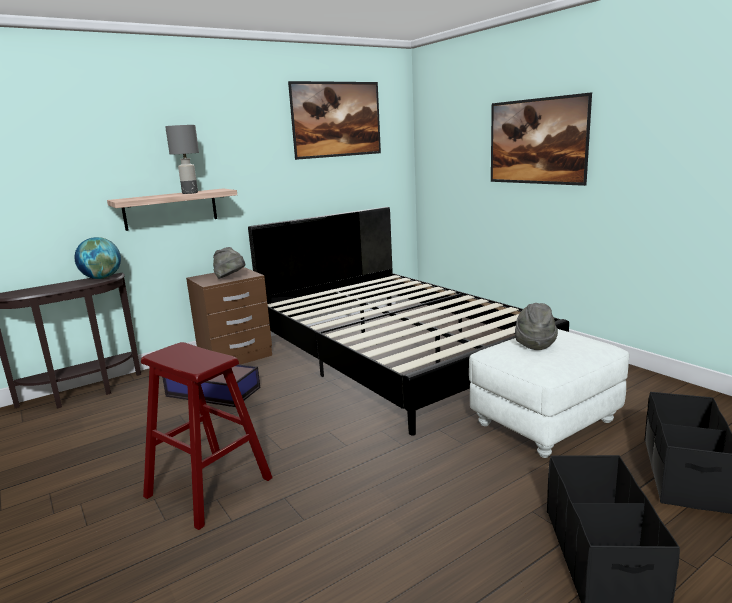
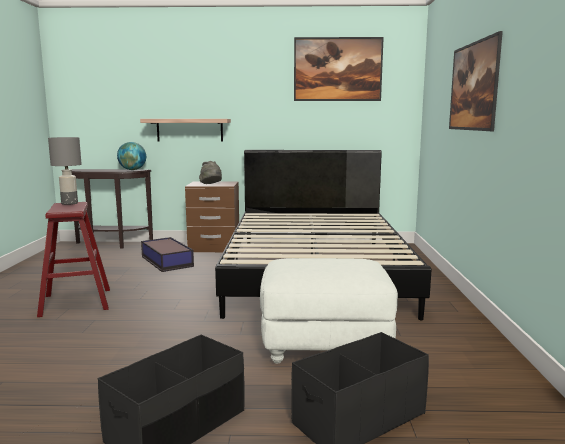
camera: 35 degrees right, 5 degrees down
(190, 193) = (197, 118): grey table lamp -> grey table lamp (70, 203)
(534, 344) = (316, 263): grey hat -> none

